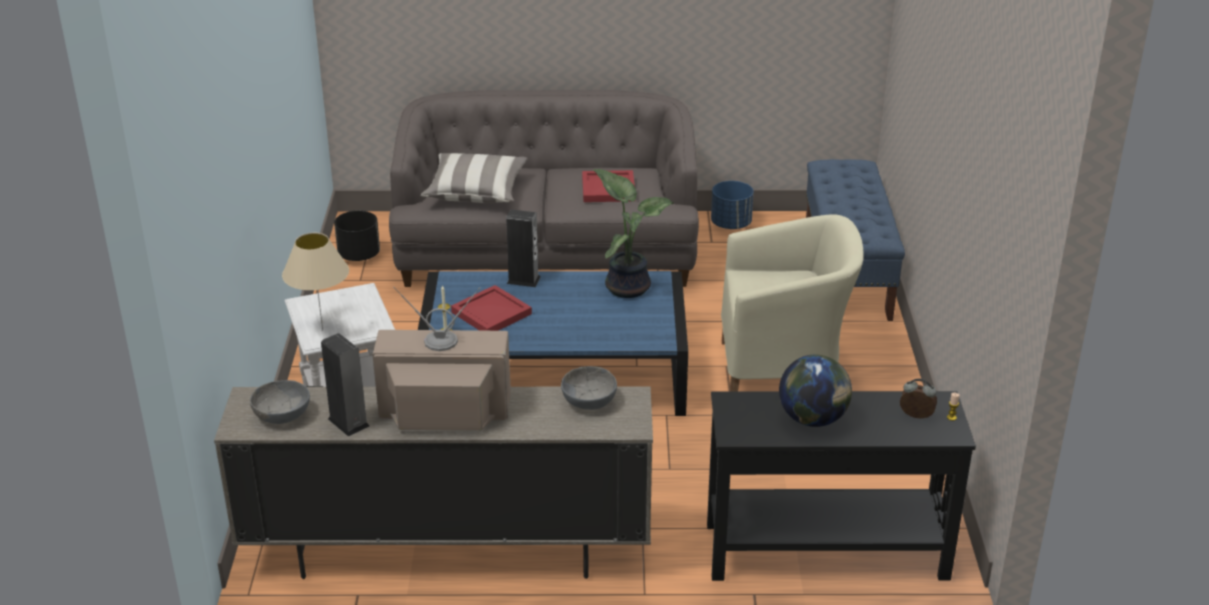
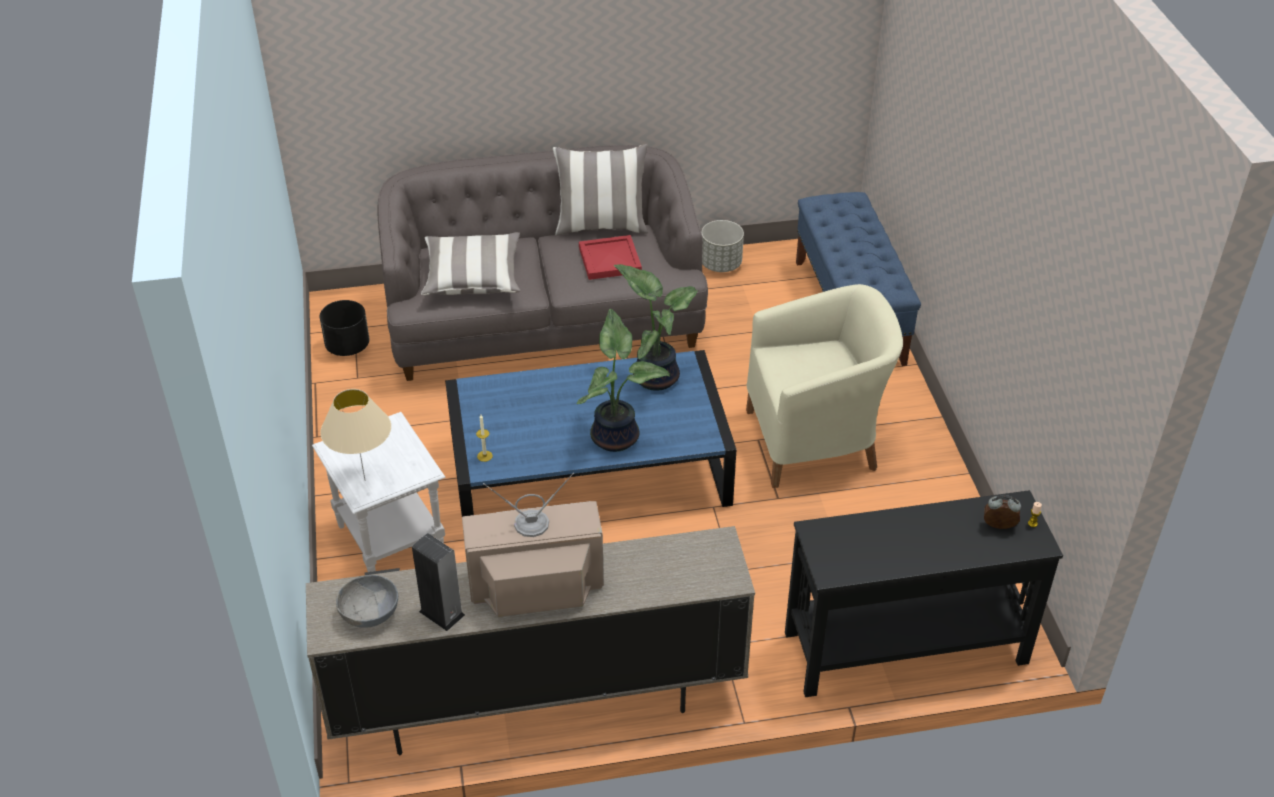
camera: 10 degrees left, 10 degrees up
(490, 313) = (524, 426): red tray -> none
(523, 280) = (547, 380): speaker -> none
(576, 329) = (617, 436): none -> potted plant
(588, 401) = (678, 553): grey bowl -> none
(609, 164) = (601, 226): none -> pillow
(731, 224) = (721, 264): blue planter -> grey planter
(813, 419) = (902, 543): globe -> none

